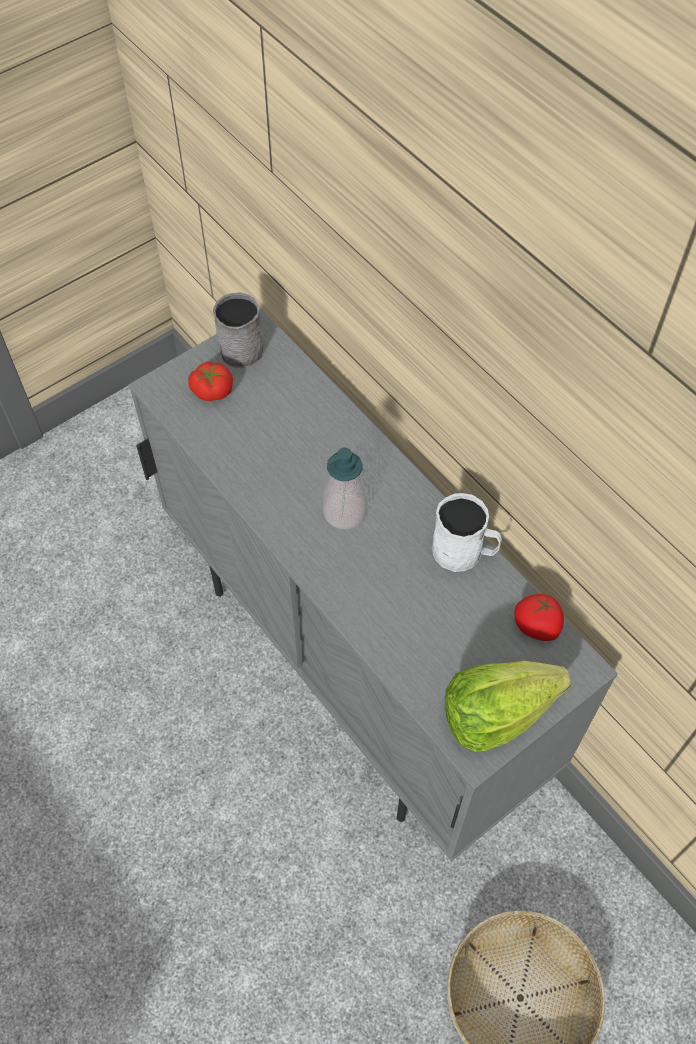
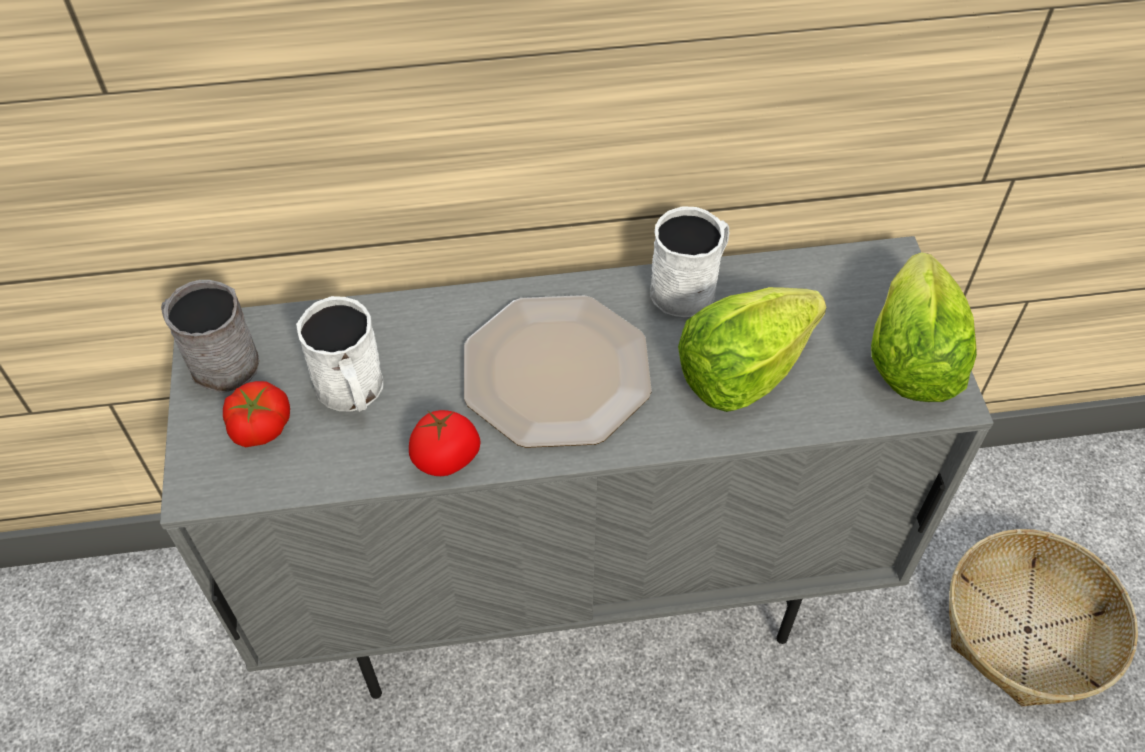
camera: 60 degrees left, 5 degrees down
(262, 418) = (352, 391): none -> white mug
(344, 512) = (558, 371): soap dispenser -> plate
(414, 614) = (742, 371): none -> lettuce
(537, 626) = (822, 270): tomato -> tomato (447, 458)

